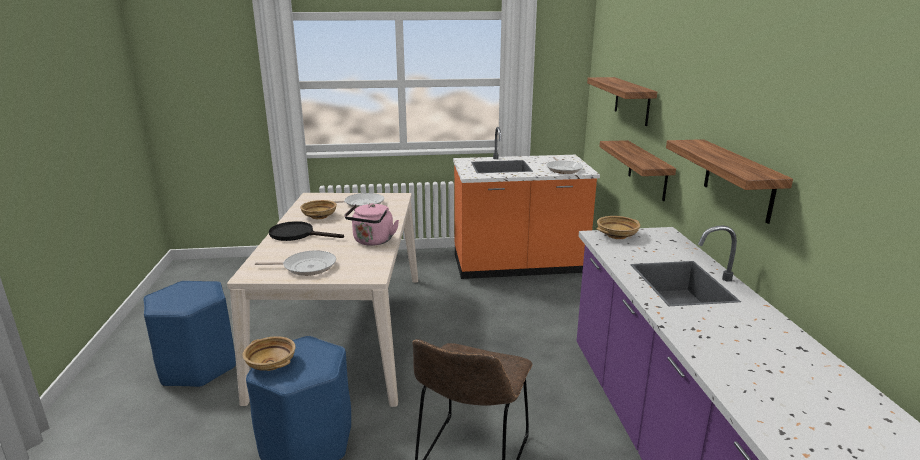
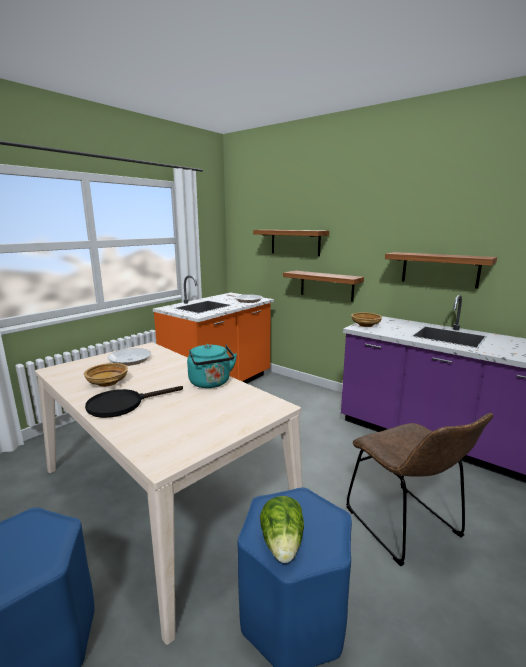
camera: 45 degrees left, 5 degrees down
(271, 363) = (283, 545): beige bowl -> lettuce
(306, 267) = (205, 426): frying pan -> none
(372, 241) = (211, 383): pink kettle -> turquoise kettle

